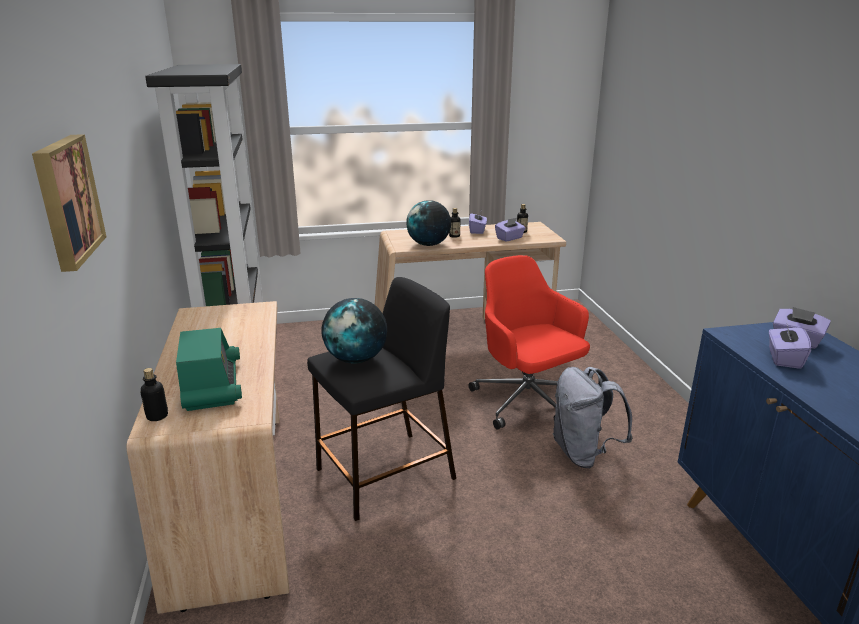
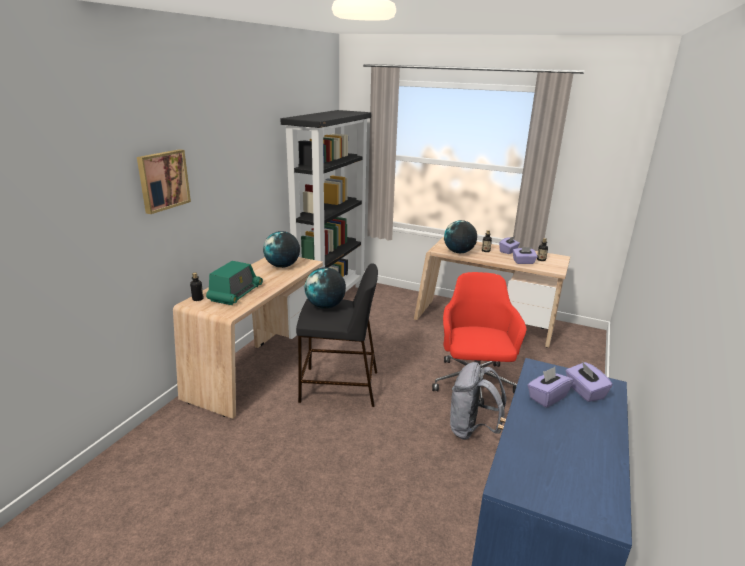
camera: 35 degrees right, 0 degrees up
(226, 324) = (282, 266): none -> globe

